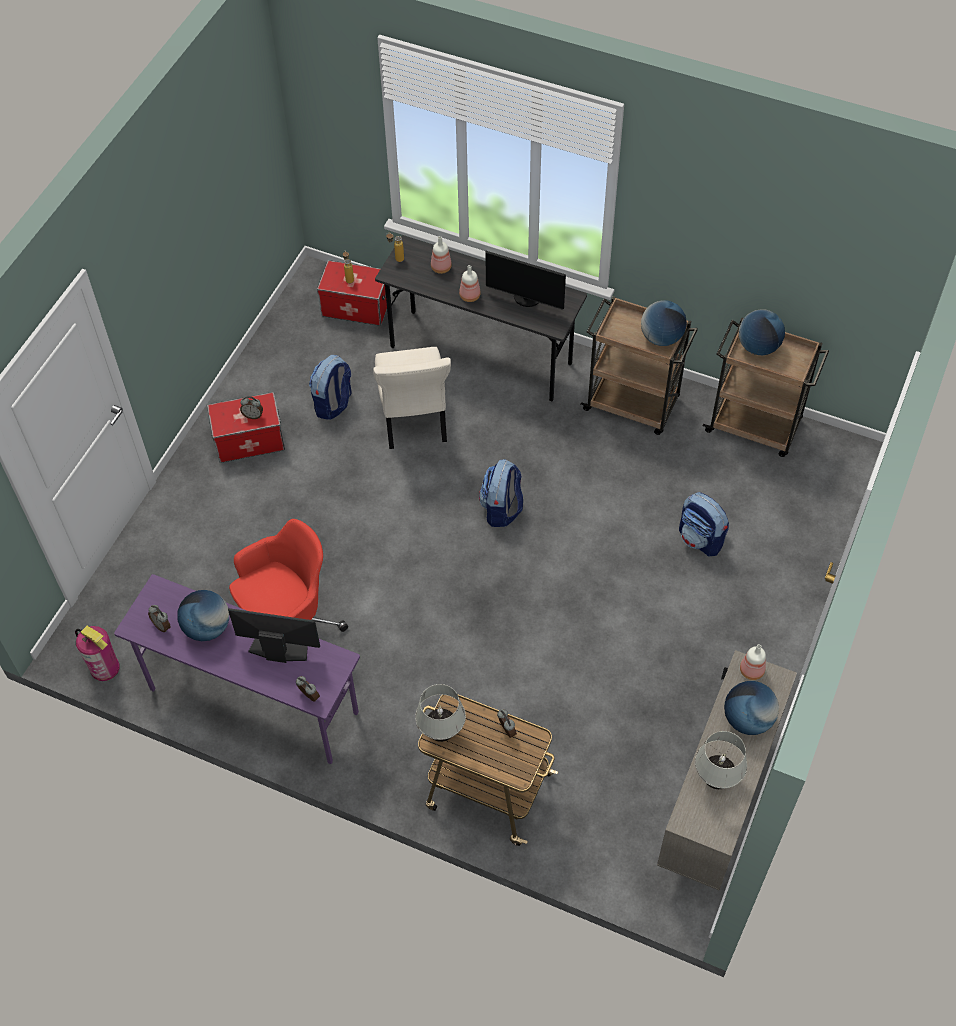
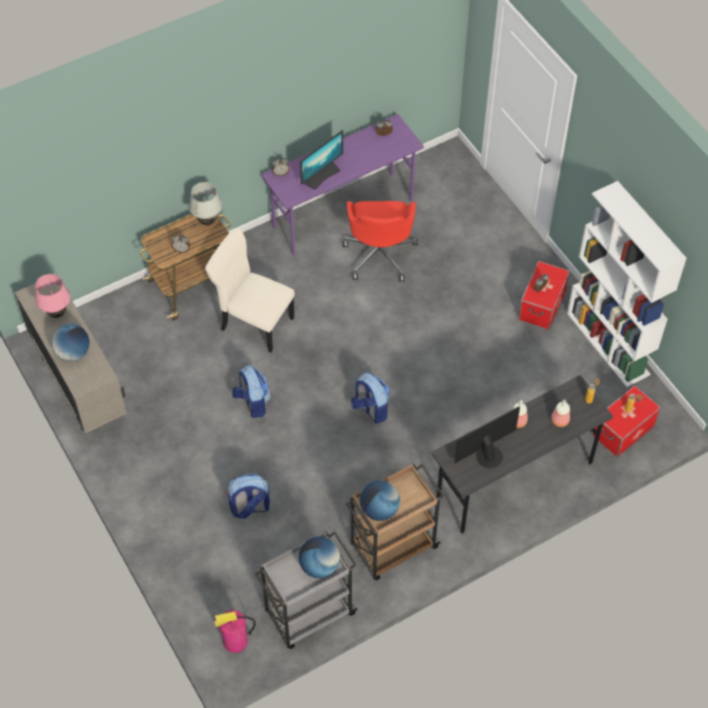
camera: 125 degrees right, 0 degrees up
(105, 667) = (424, 161): fire extinguisher -> fire extinguisher (235, 641)
(207, 628) = (364, 152): globe -> none
(258, 364) = (608, 344): none -> white bookcase
(333, 404) = (537, 367): backpack -> backpack (252, 403)
(413, 420) = (486, 404): beige chair -> beige chair (254, 322)
(716, 780) = (57, 313): white table lamp -> pink table lamp
(751, 670) = (98, 376): bottle -> none
(755, 426) = (308, 614): brown cart -> grey cart

